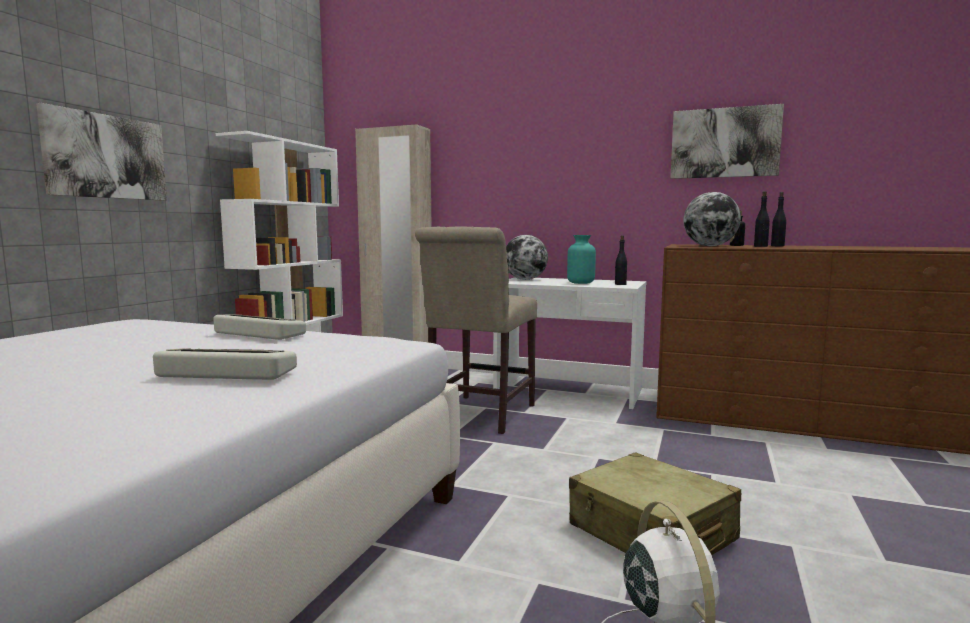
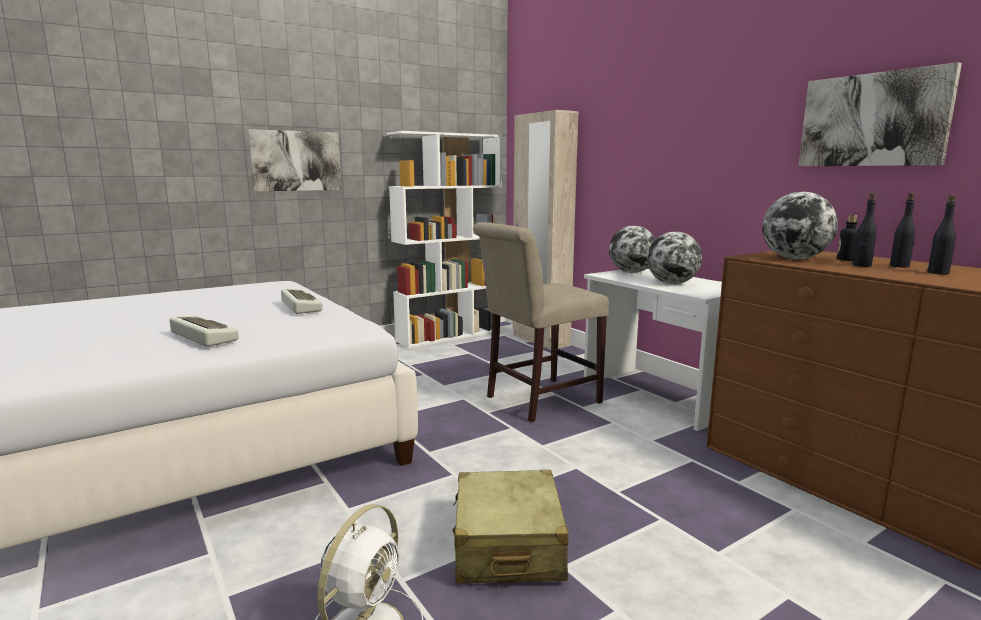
camera: 35 degrees right, 5 degrees up
(580, 283) = (672, 283): turquoise vase -> globe
(620, 284) = (708, 290): black bottle -> black bottle (938, 273)

